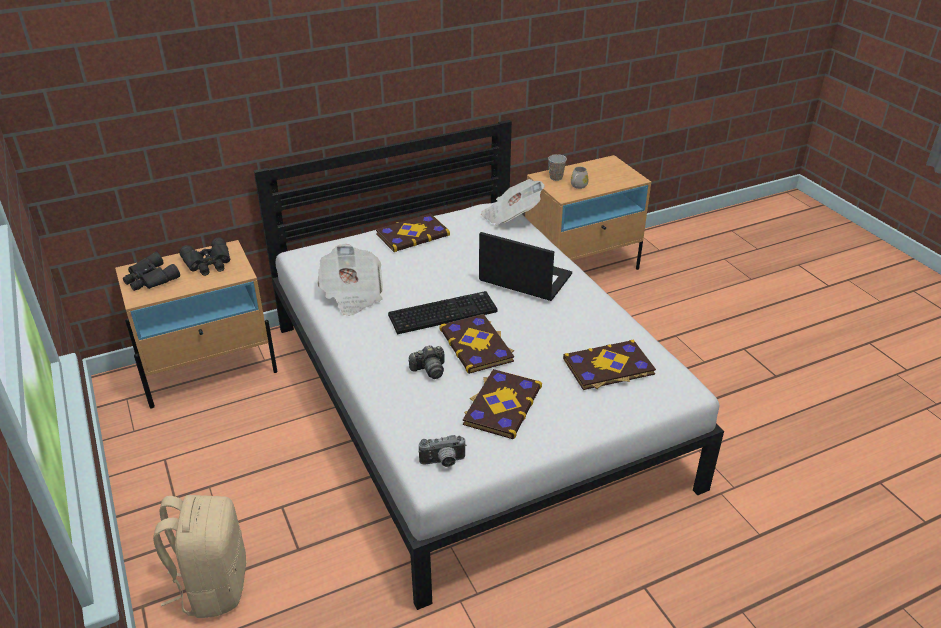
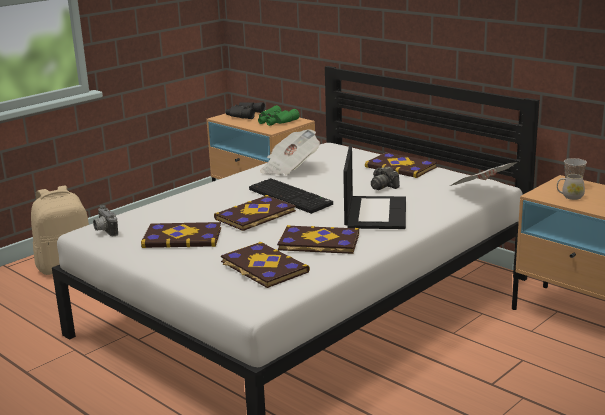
camera: 70 degrees right, 15 degrees down
(209, 263) = (275, 121): black binoculars -> green binoculars
(429, 370) = (212, 208): camera -> camera (383, 186)
(569, 324) = (318, 243): none -> book

